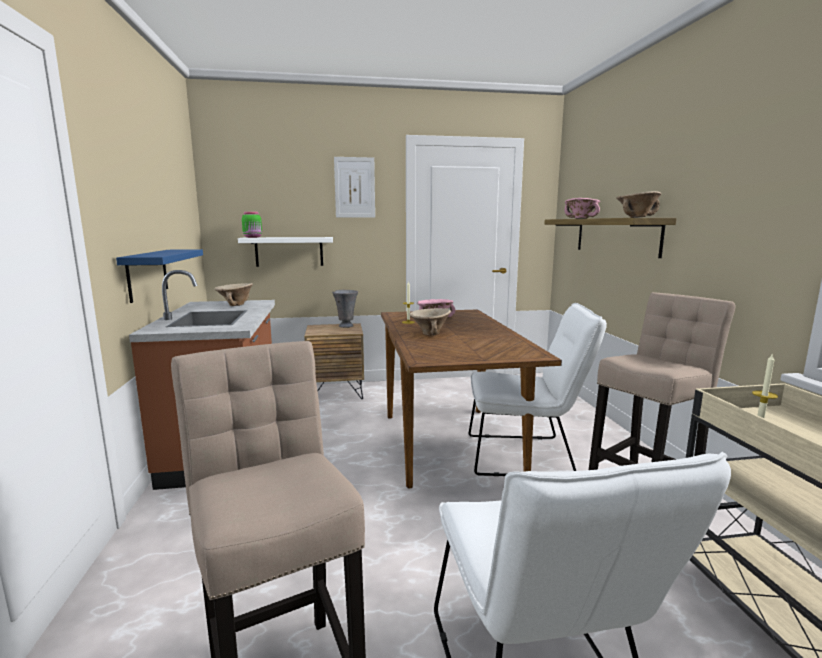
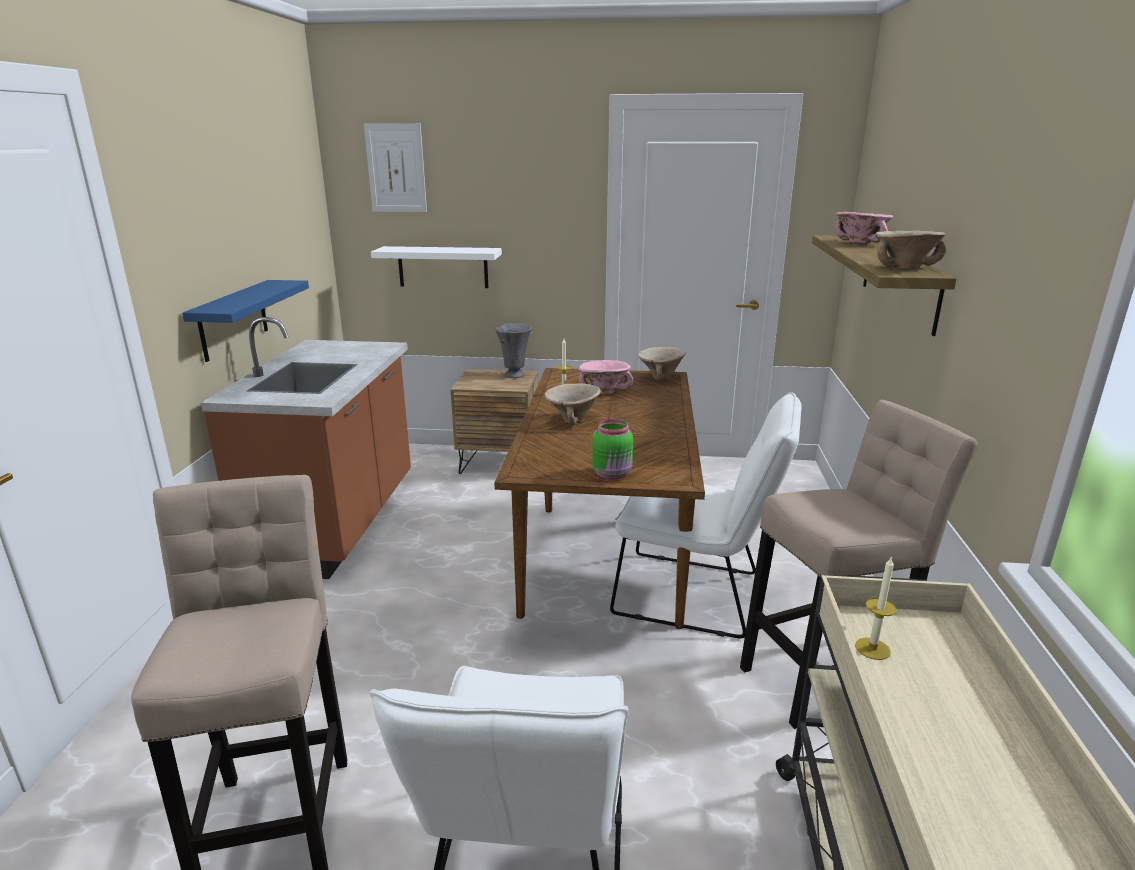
camera: 15 degrees right, 10 degrees up
(235, 305) = (350, 352): beige bowl -> beige bowl (659, 378)
(253, 237) = (393, 248): green jar -> green jar (613, 474)
(354, 187) = (532, 176): picture -> picture (396, 168)

